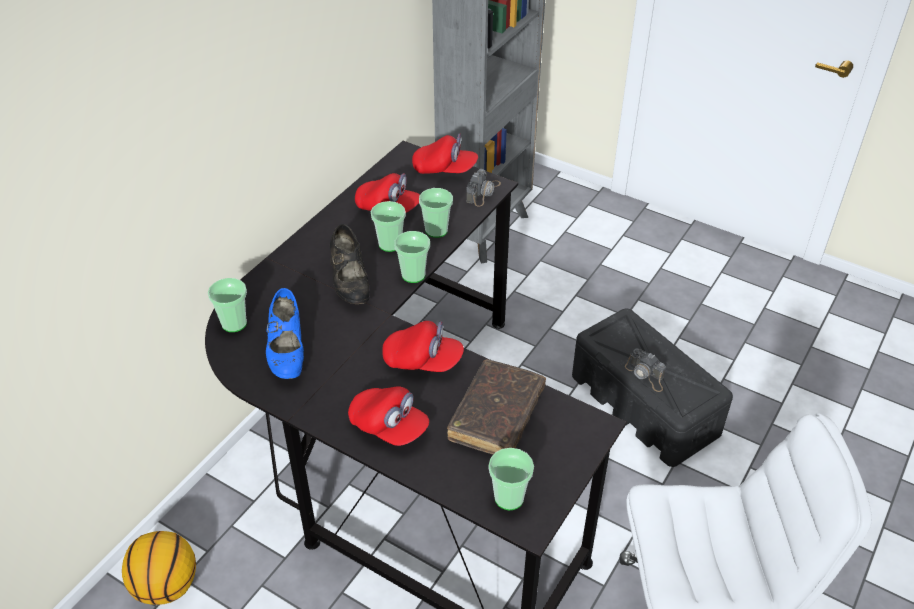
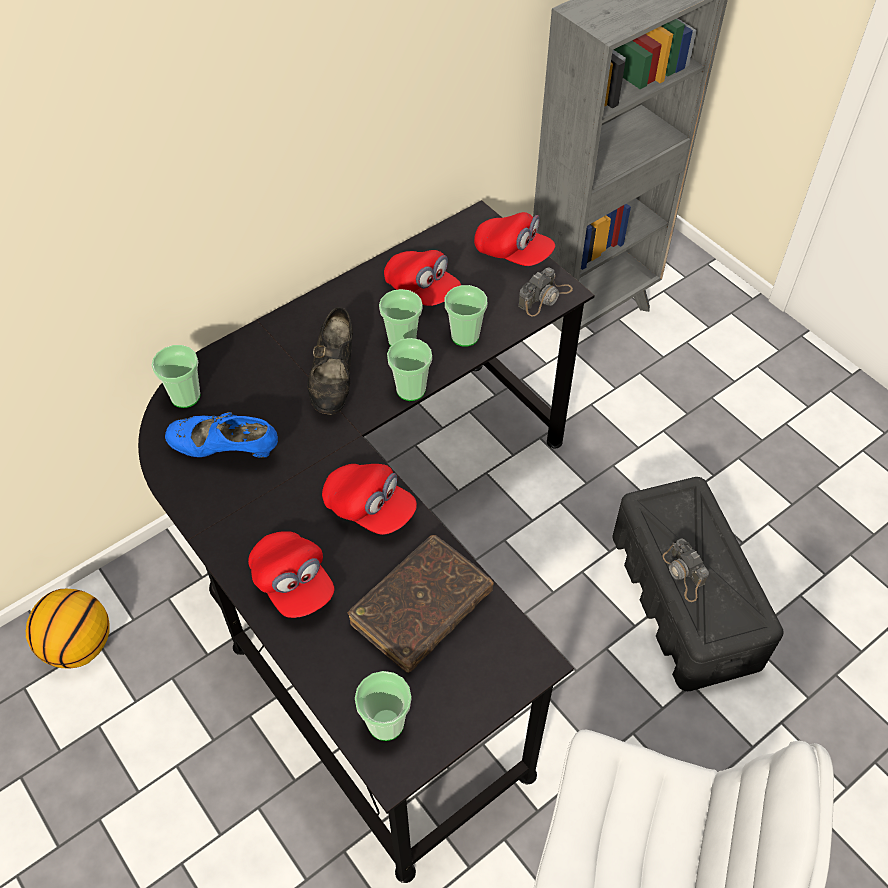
camera: 20 degrees right, 10 degrees up
(287, 352) = (225, 450): blue shoe -> blue shoe turned 90 degrees clockwise

